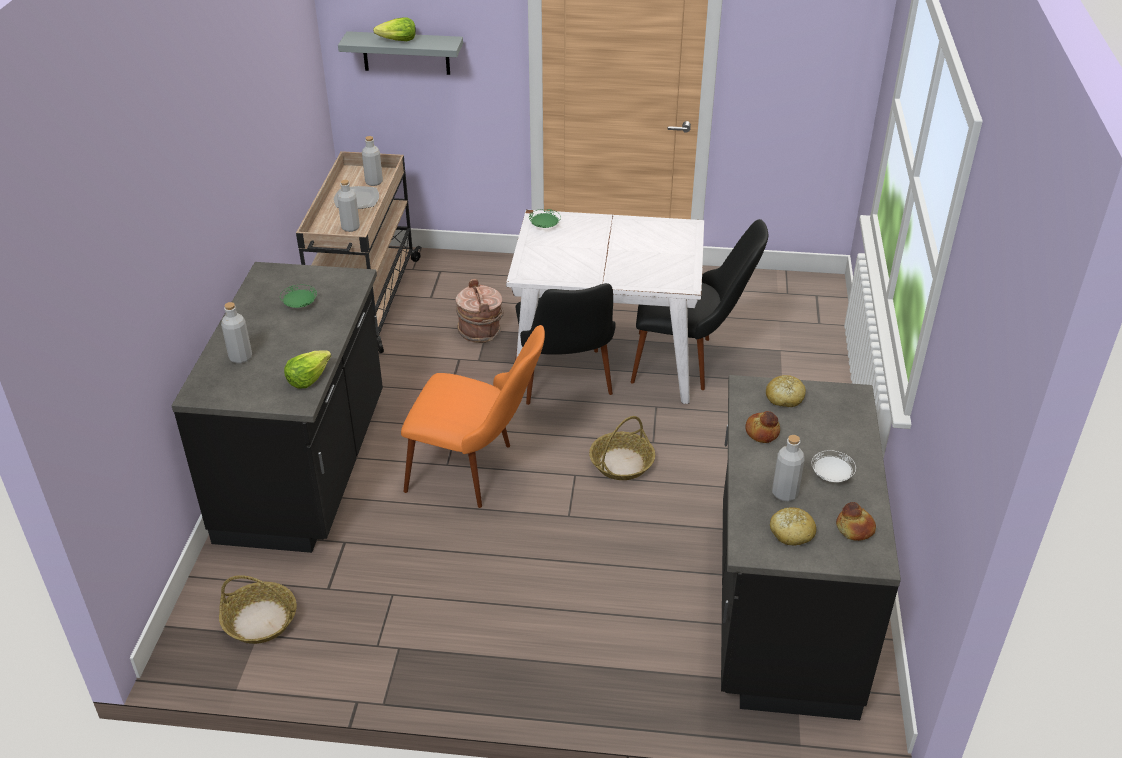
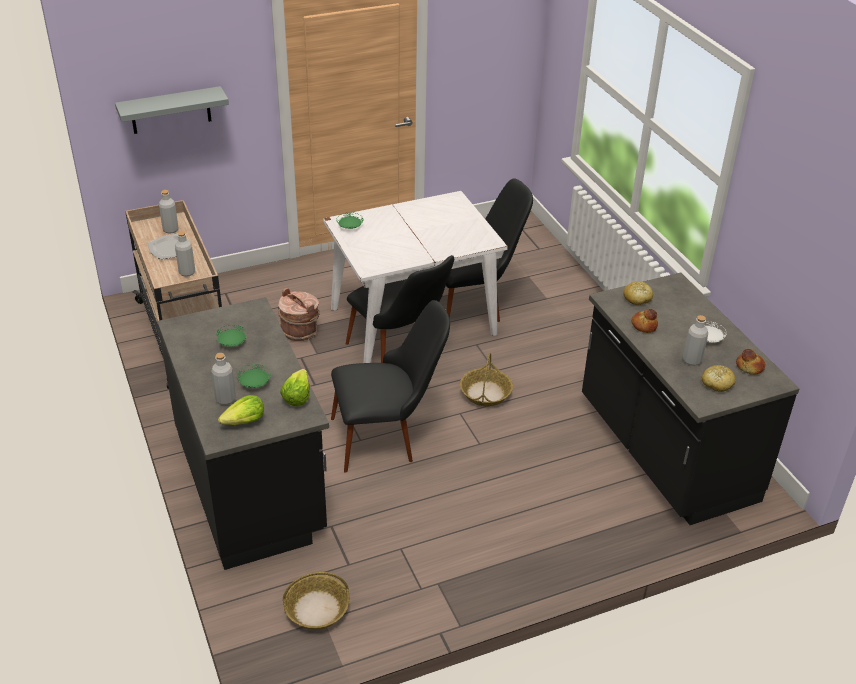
camera: 30 degrees left, 0 degrees up
(281, 351) = (254, 383): none -> green plate
(397, 41) = (170, 101): lettuce -> lettuce (244, 422)
(477, 472) = (388, 437): orange chair -> black chair

